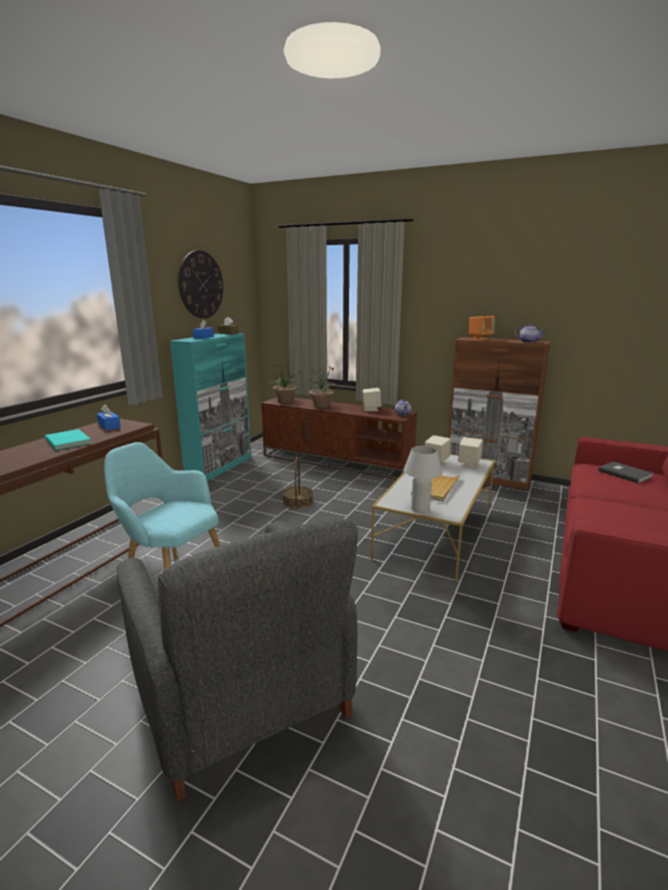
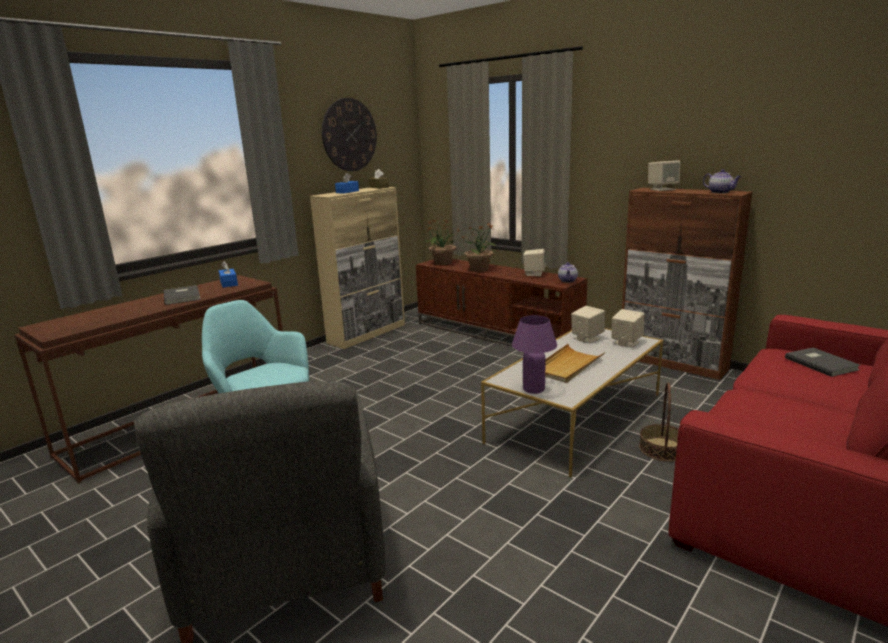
camera: 15 degrees right, 0 degrees up
(69, 441) = (183, 296): turquoise book -> grey book
(220, 467) = (367, 333): turquoise cabinet -> beige cabinet
(297, 502) = (432, 375): basket -> basket (662, 449)
(420, 509) = (533, 389): white table lamp -> purple table lamp
(480, 339) = (662, 189): orange speaker -> beige speaker

